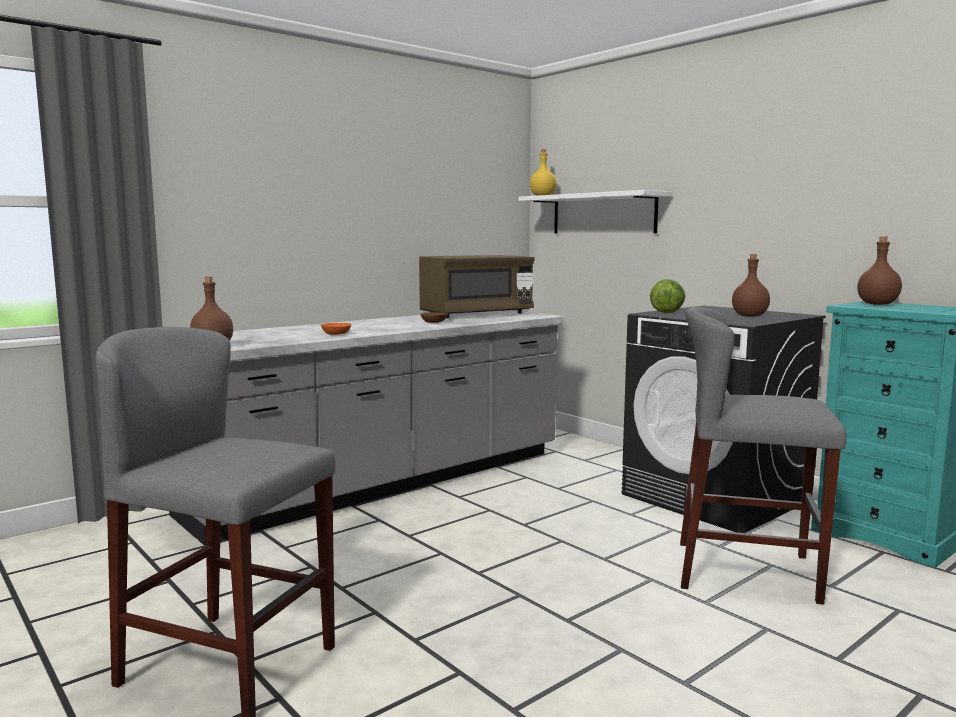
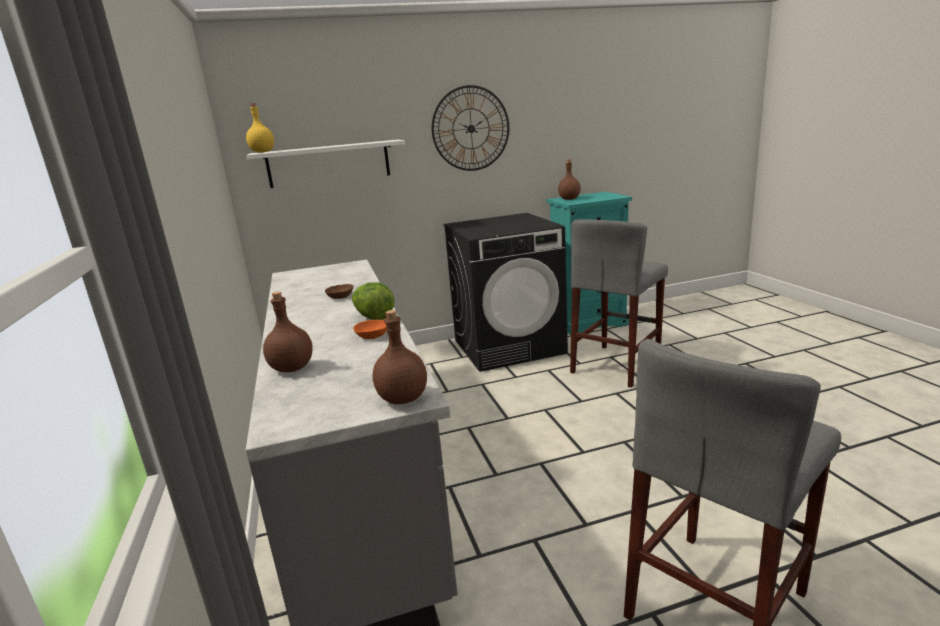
camera: 65 degrees left, 10 degrees up
(476, 314) = (310, 280): brown microwave -> none
(667, 312) = (476, 232): lettuce -> lettuce (373, 317)
(749, 316) = (516, 222): brown bottle -> brown bottle (291, 369)
(760, 181) = (471, 129): none -> wall clock

